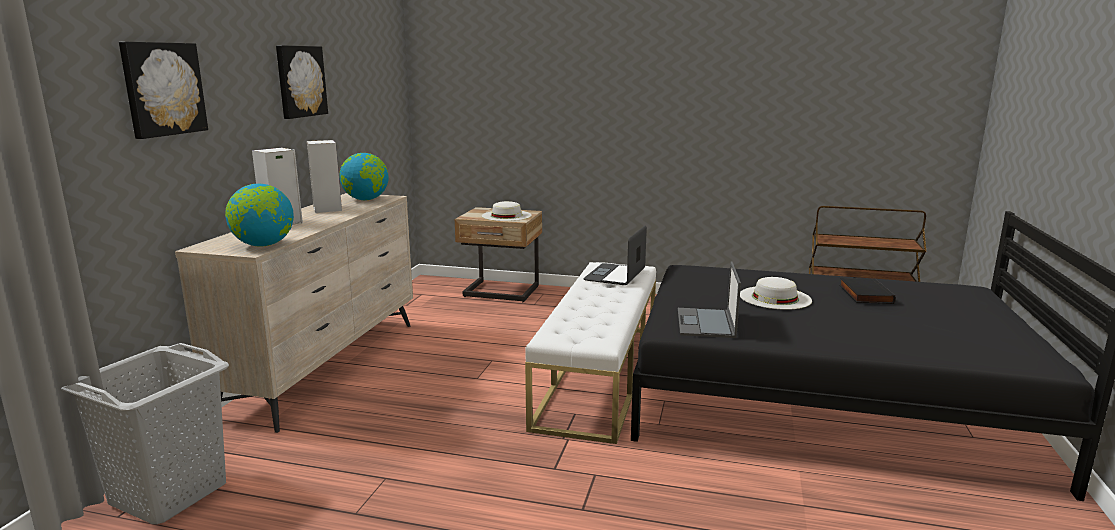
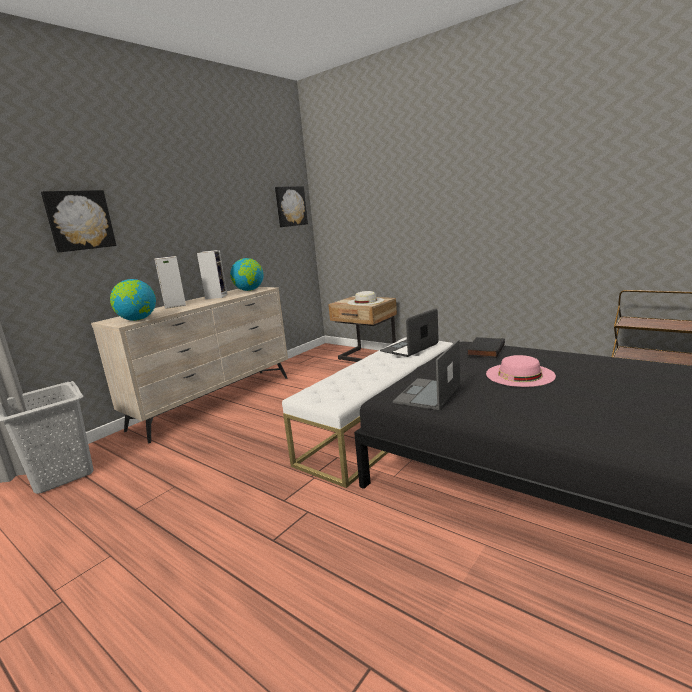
camera: 25 degrees right, 0 degrees up
(300, 81) = (203, 212): picture -> picture (290, 206)
(775, 297) = (520, 374): white hat -> pink hat
(864, 294) = (619, 376): black book -> black book (484, 350)

